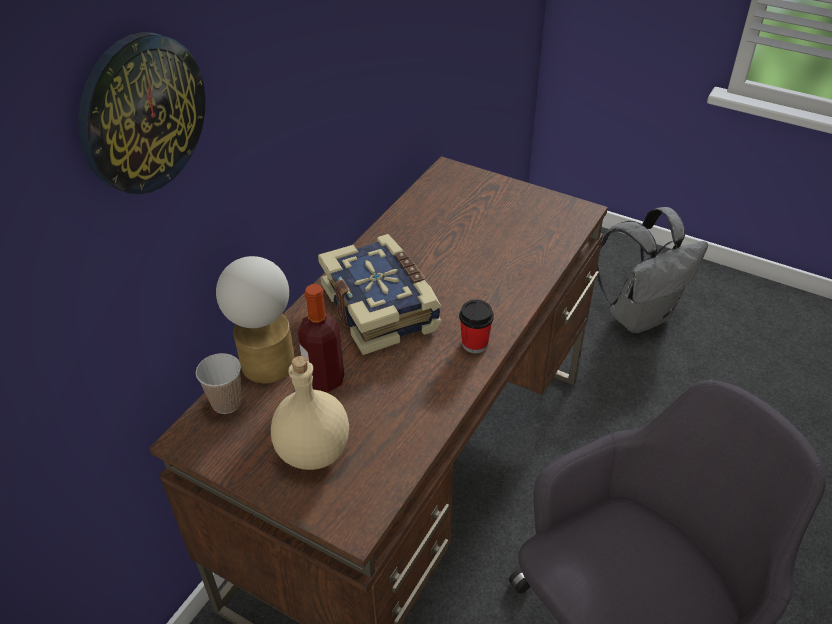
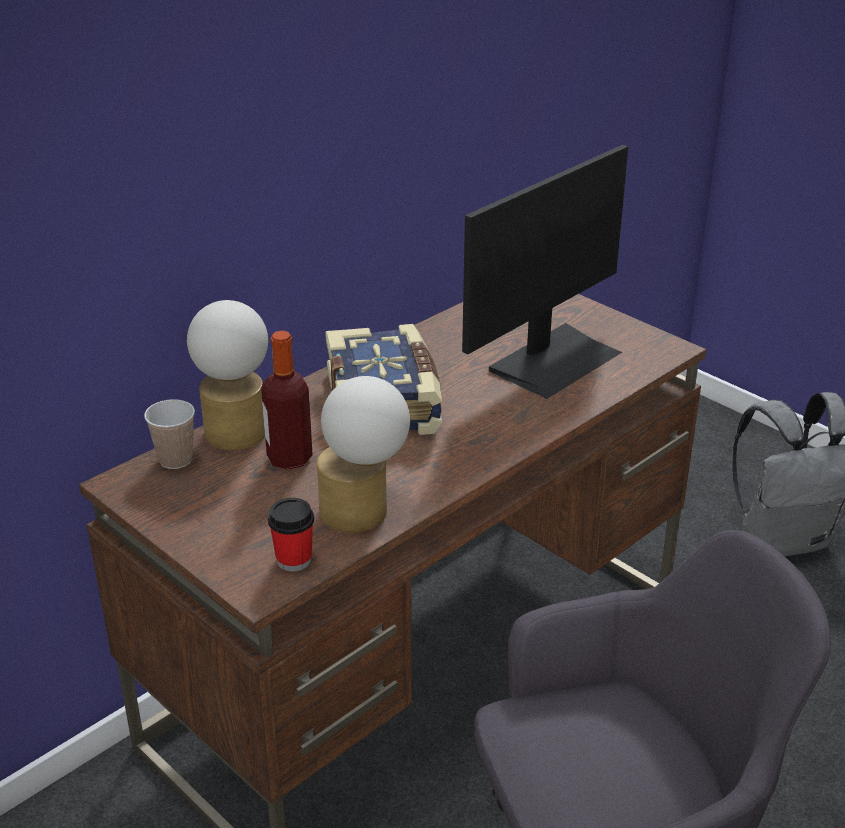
camera: 15 degrees right, 10 degrees down
(141, 114) = (129, 111): wall clock -> none
(312, 453) = (245, 519): beige bottle -> none
(409, 422) = (364, 511): none -> table lamp
(474, 344) = (474, 454): cup -> cup (294, 560)
(498, 238) = (554, 359): none -> monitor

